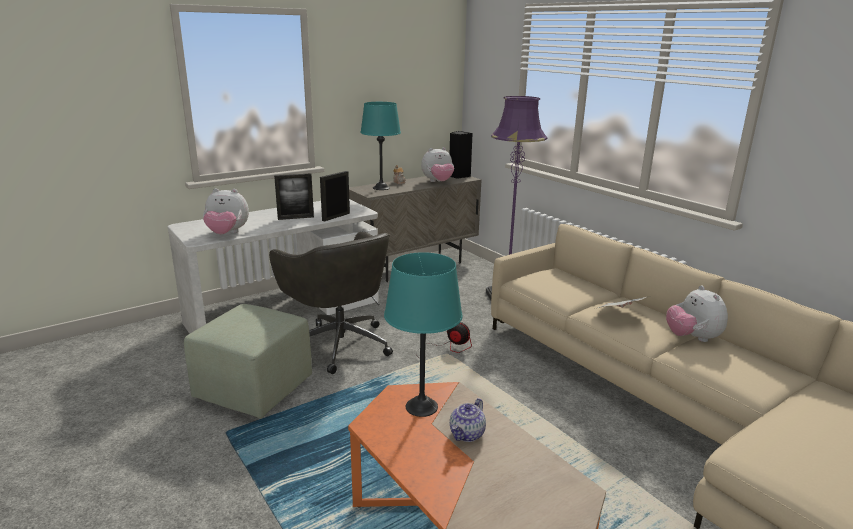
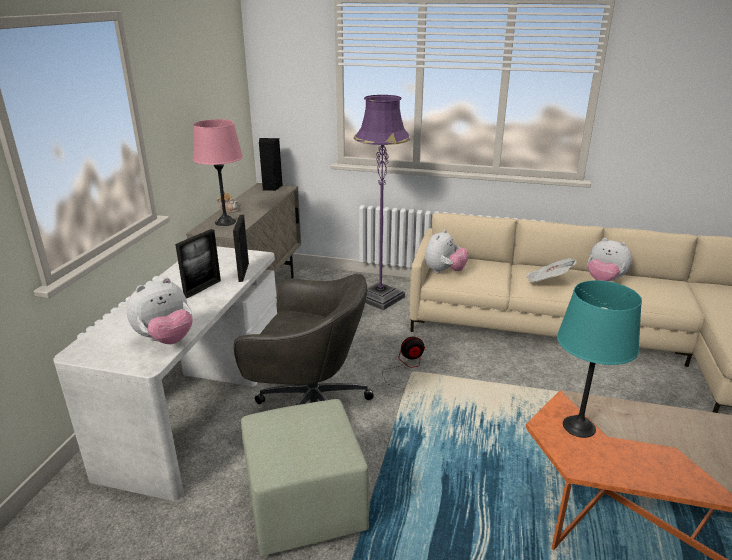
camera: 40 degrees left, 5 degrees up
(381, 188) = (225, 222): turquoise table lamp -> pink table lamp
(438, 182) = (266, 199): plush toy -> plush toy (444, 271)
(467, 434) = (639, 429): teapot -> none

